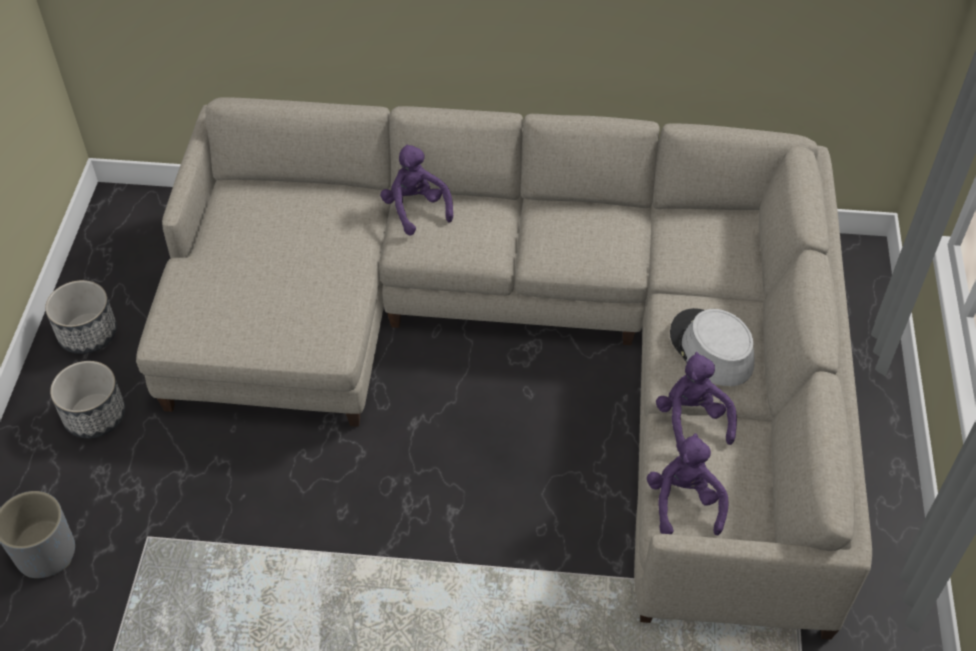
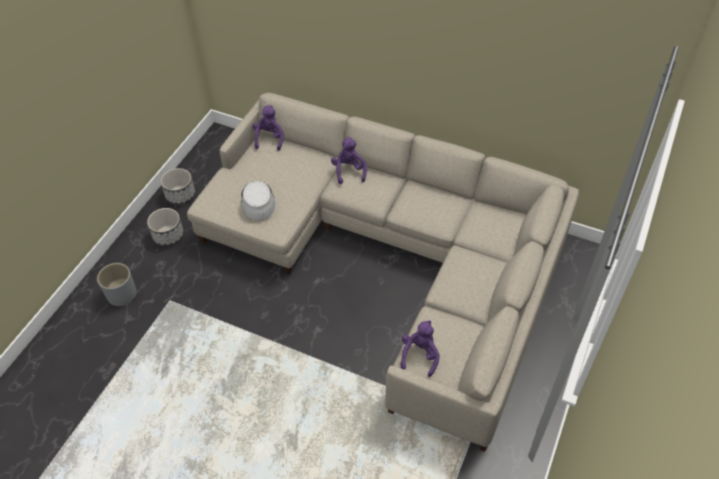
camera: 20 degrees right, 0 degrees up
(692, 420) = (443, 315): purple plush toy -> purple plush toy (269, 138)
(711, 349) = (469, 281): grey hat -> grey hat (257, 201)

